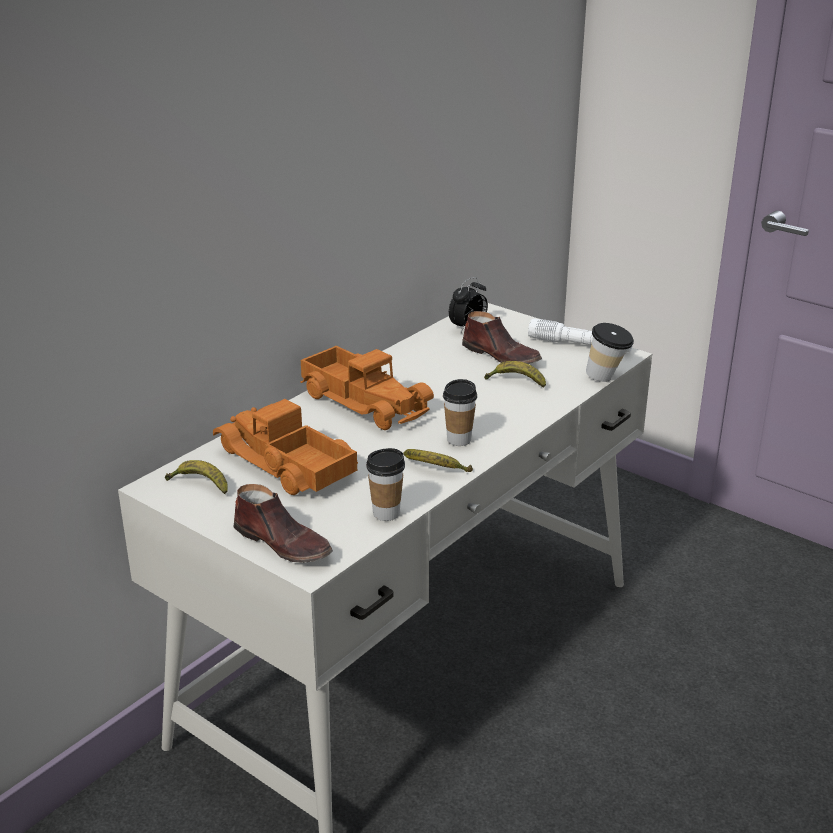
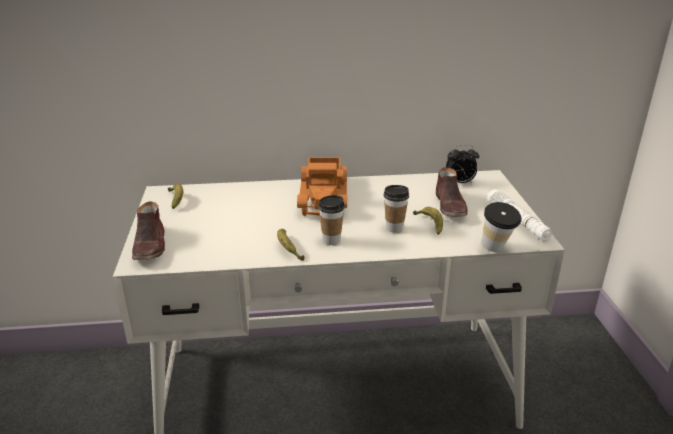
camera: 45 degrees right, 0 degrees up
(285, 464) = (226, 209): toy truck -> none
(386, 513) = (219, 258): cup -> cup (394, 228)

